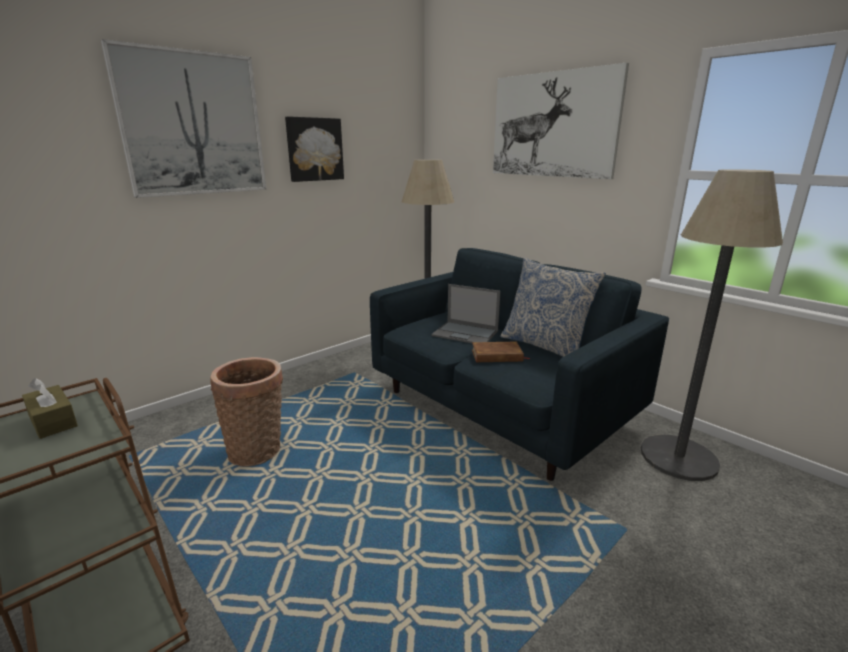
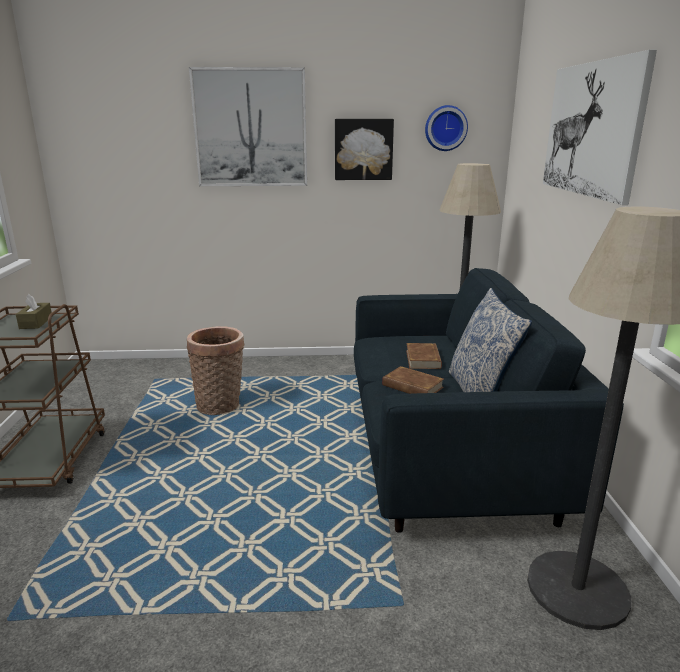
camera: 40 degrees right, 0 degrees up
(379, 129) = (445, 128): none -> wall clock
(466, 333) = (423, 359): laptop -> brown book

